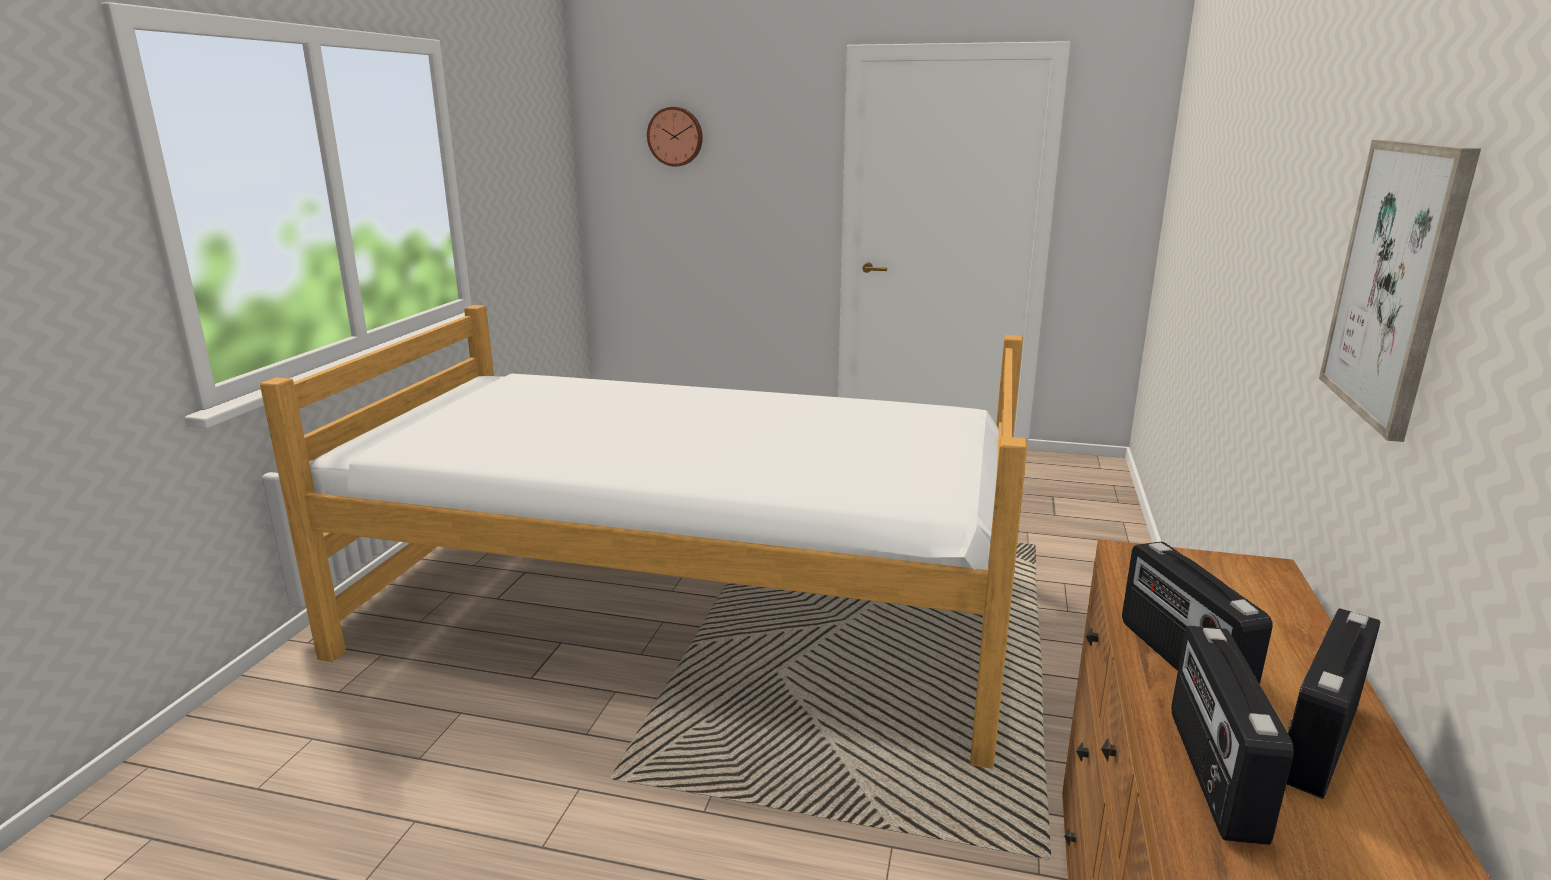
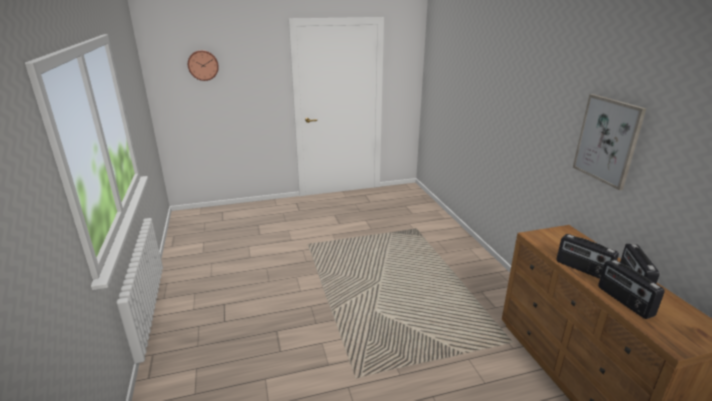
camera: 30 degrees left, 5 degrees up
(686, 612) = (316, 298): bed -> none

